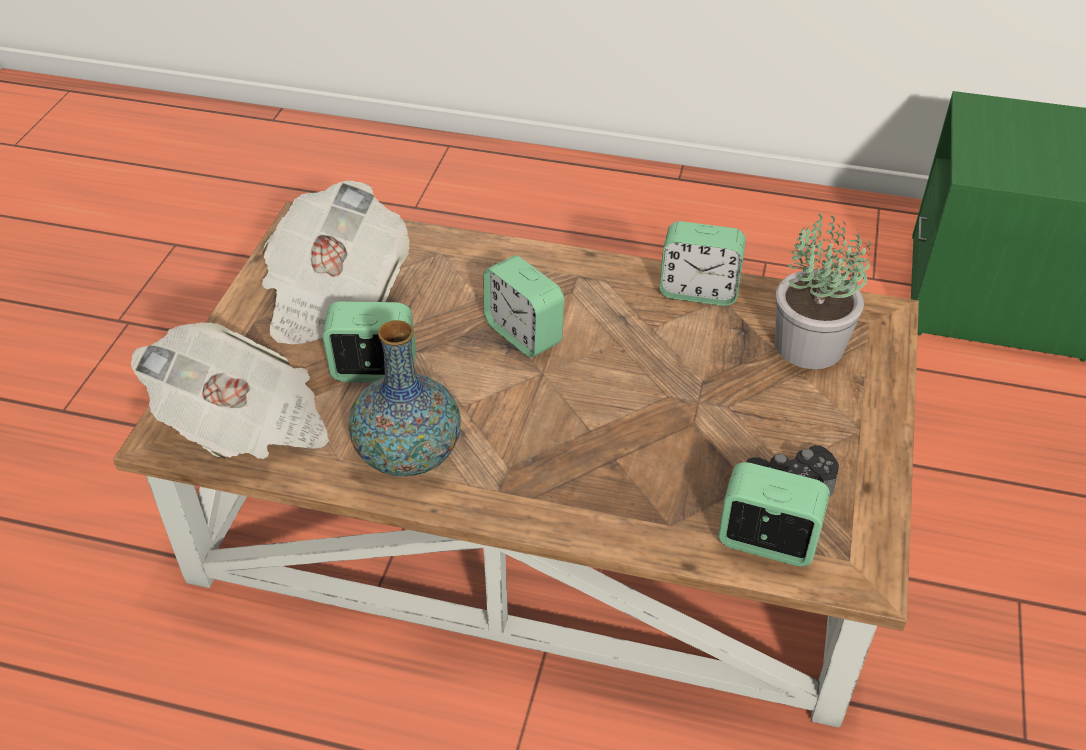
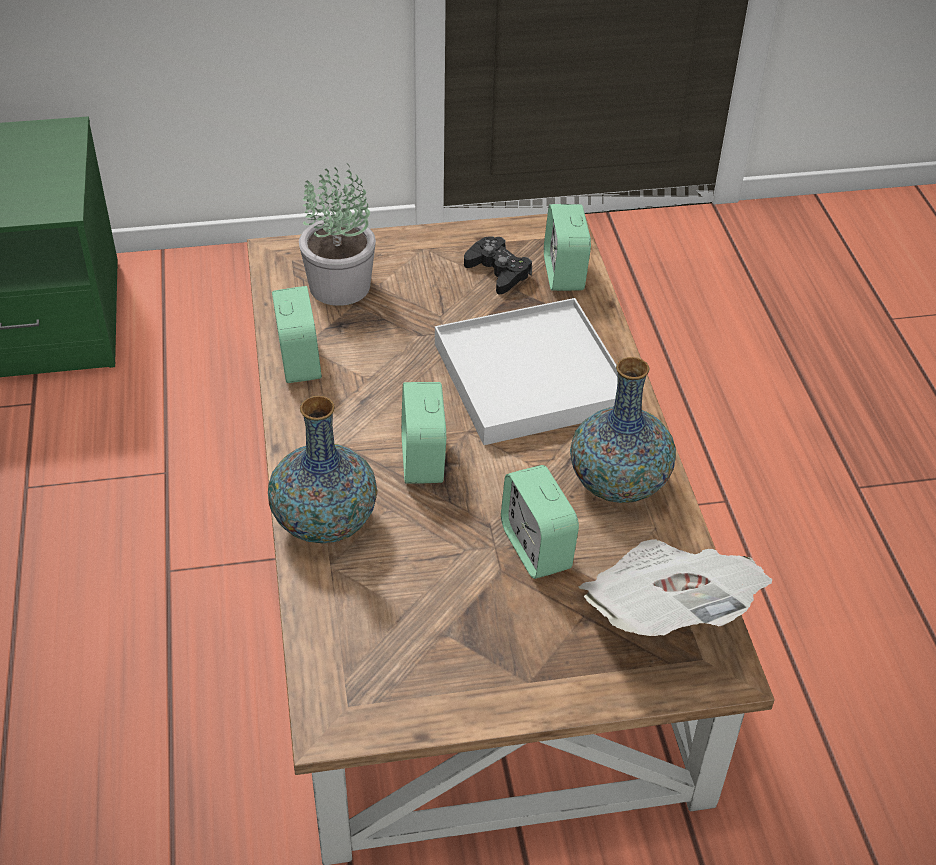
camera: 115 degrees left, 0 degrees up
(333, 298) = (453, 627): newspaper -> none
(488, 260) = (324, 522): none -> vase
(523, 333) = (423, 459): alarm clock -> alarm clock turned 150 degrees clockwise
(595, 445) = (531, 376): none -> white tray

